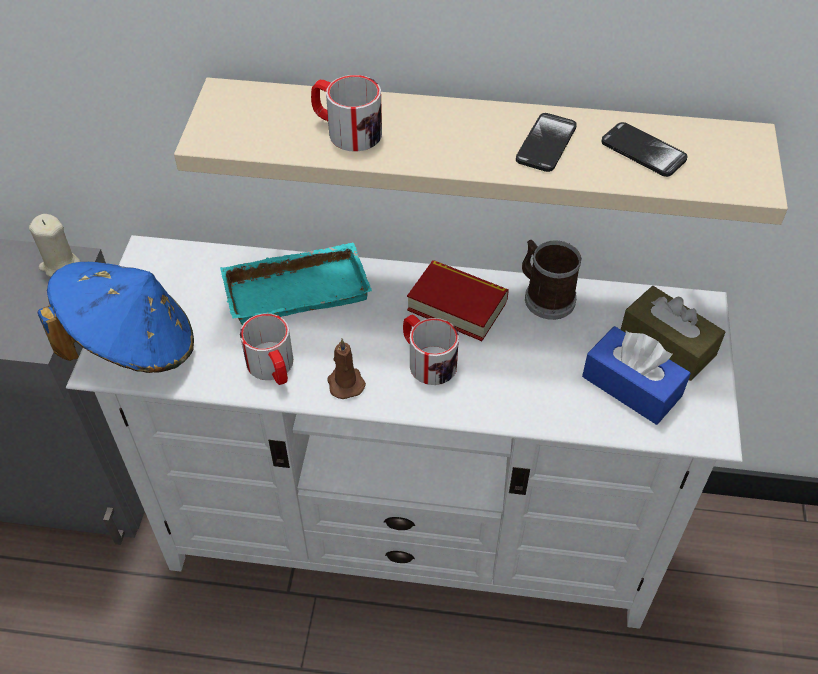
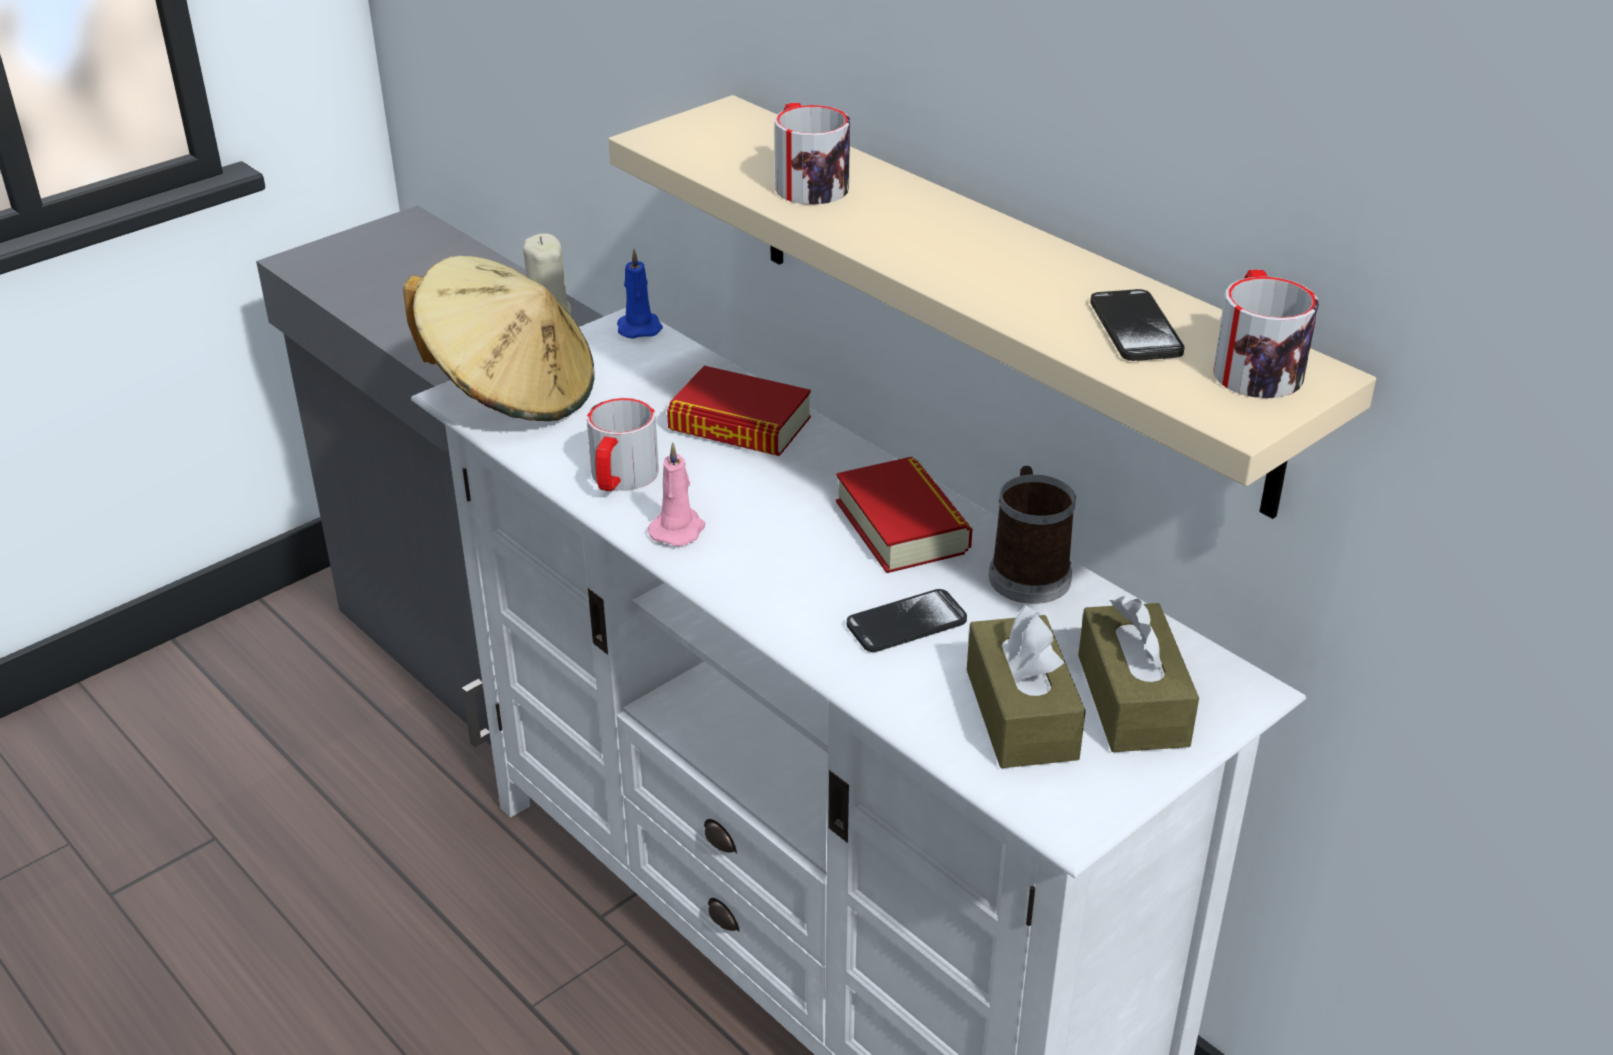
camera: 40 degrees right, 15 degrees down
(132, 345) = (511, 393): blue hat -> beige hat
(157, 250) = (638, 327): none -> blue candle
(298, 288) = (740, 425): turquoise tray -> book
(345, 382) = (678, 529): brown candle -> pink candle
(427, 360) = (797, 556): mug -> mug (1254, 365)
(546, 144) = (1019, 276): phone -> phone (906, 623)
(631, 386) = (1021, 714): blue tissue box -> brown tissue box

